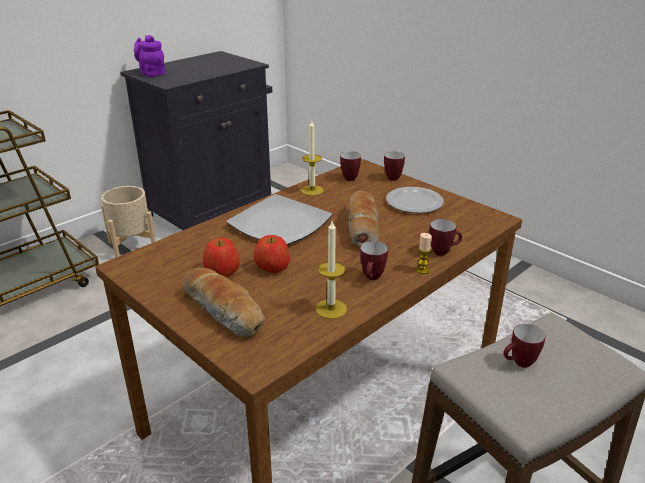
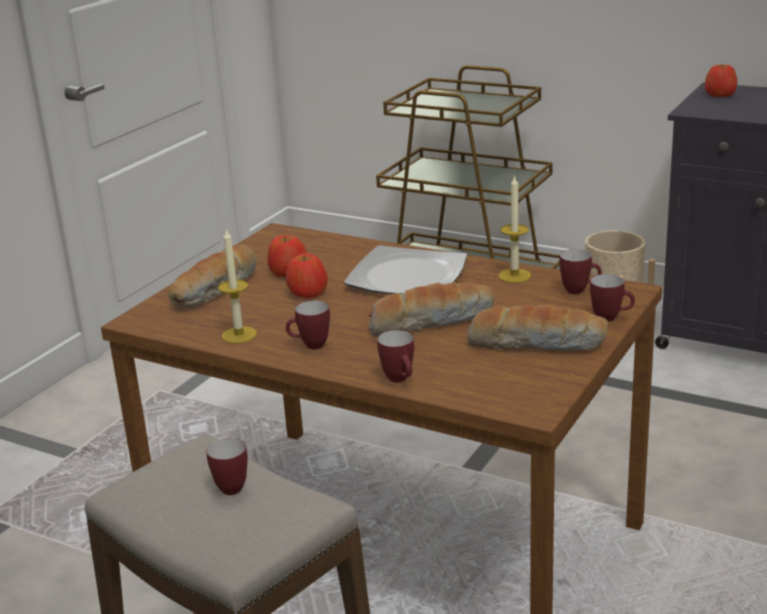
camera: 75 degrees right, 5 degrees down
(151, 73) = (720, 94): purple teapot -> apple
(414, 202) = (537, 343): plate -> bread
(422, 270) = (345, 372): candle -> none

